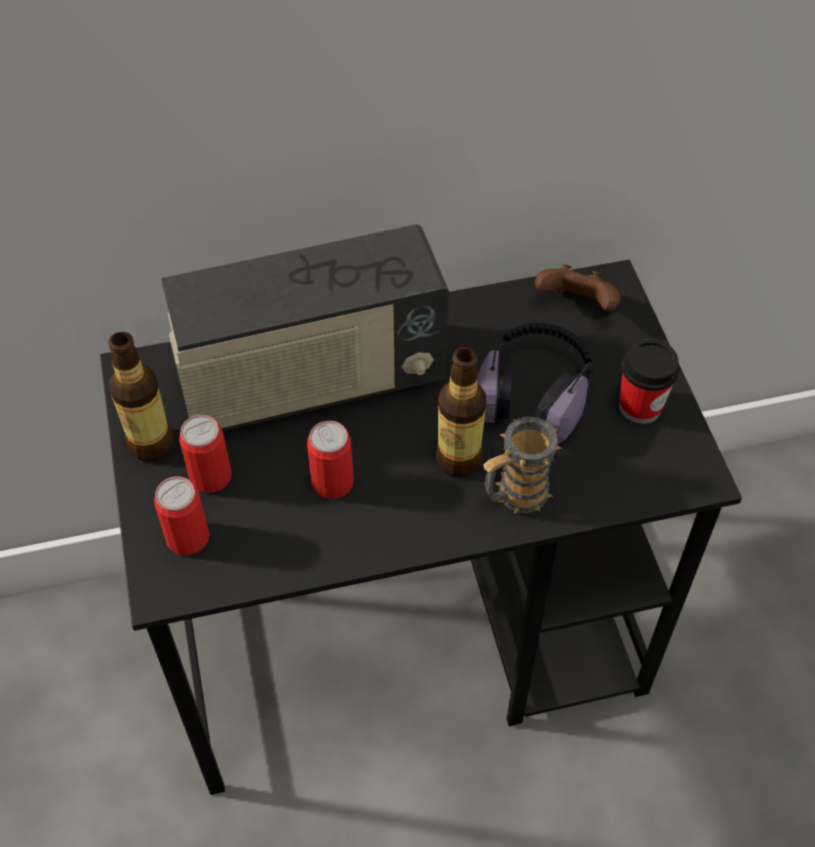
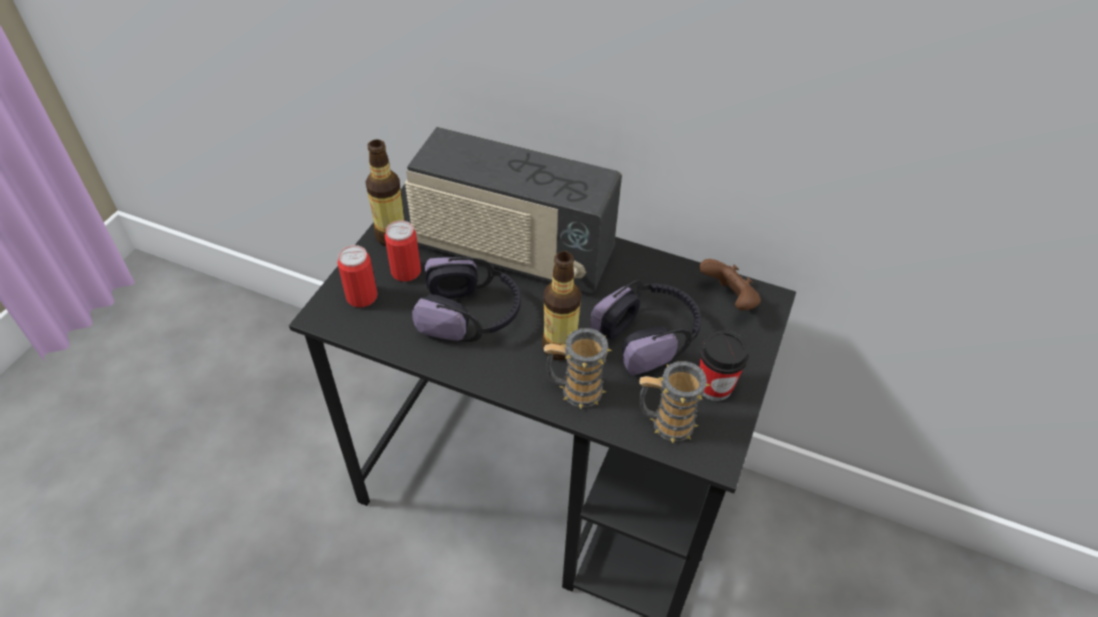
camera: 35 degrees right, 5 degrees down
(332, 482) = (470, 315): can -> headphones
(628, 473) = (665, 423): none -> mug

